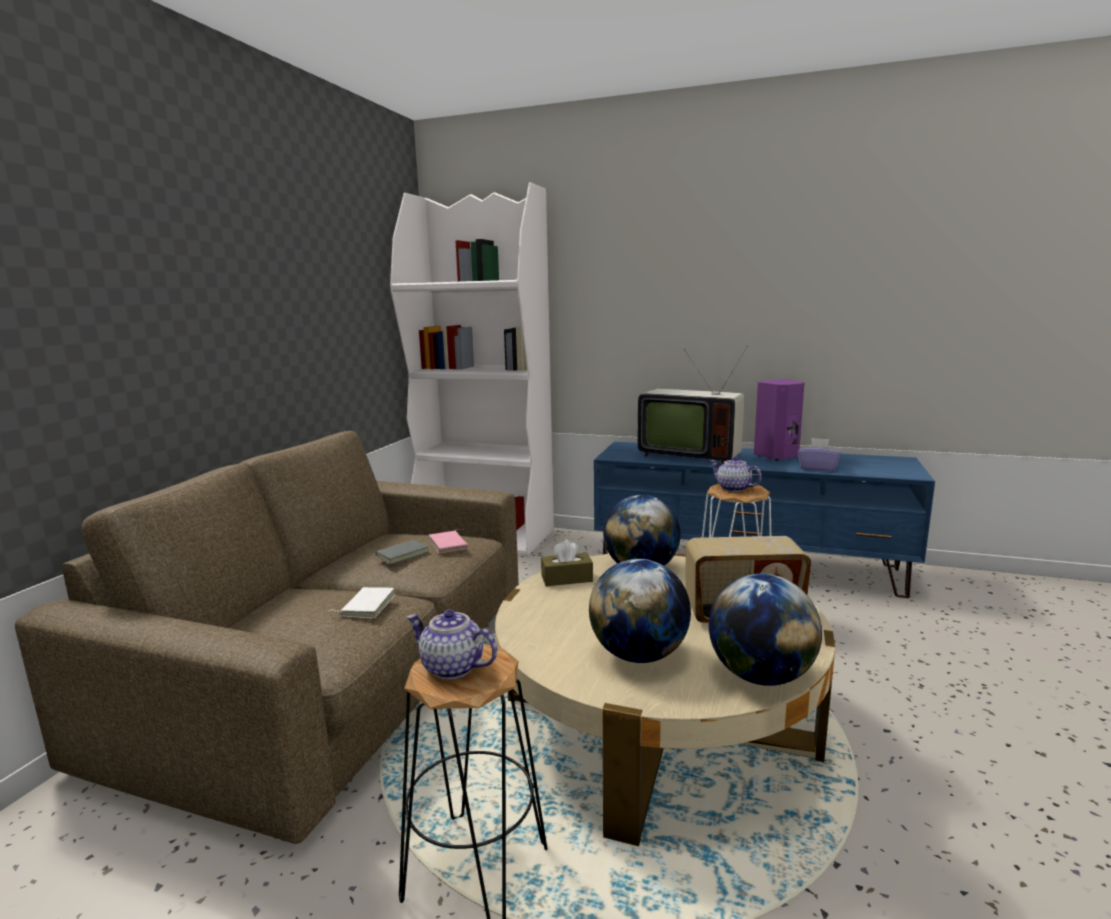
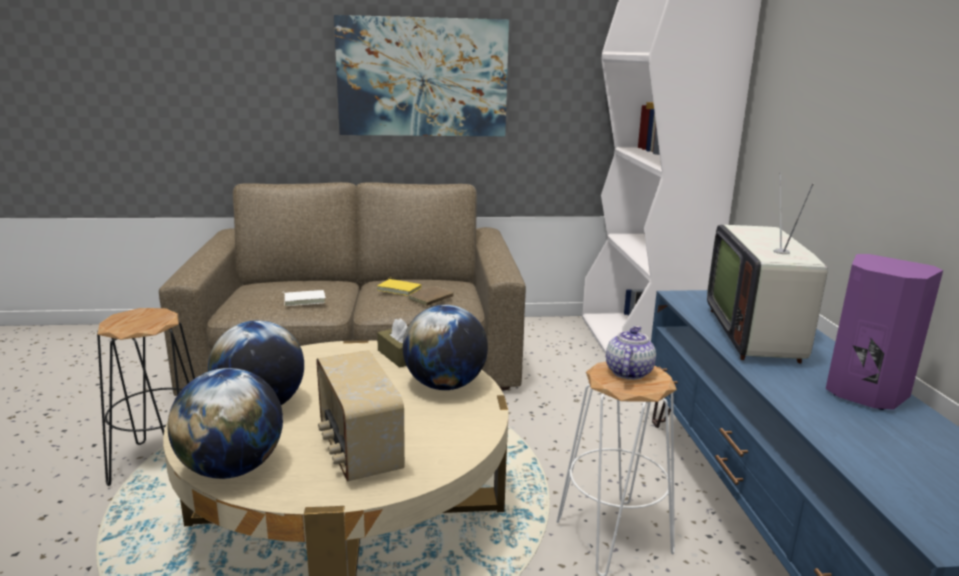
camera: 65 degrees right, 5 degrees up
(257, 317) = (422, 77): none -> picture
(401, 554) = (400, 289): grey book -> yellow book
(449, 544) = (432, 299): pink book -> brown book
(451, 667) = (139, 316): teapot -> none
(817, 468) = (836, 431): purple tissue box -> none

